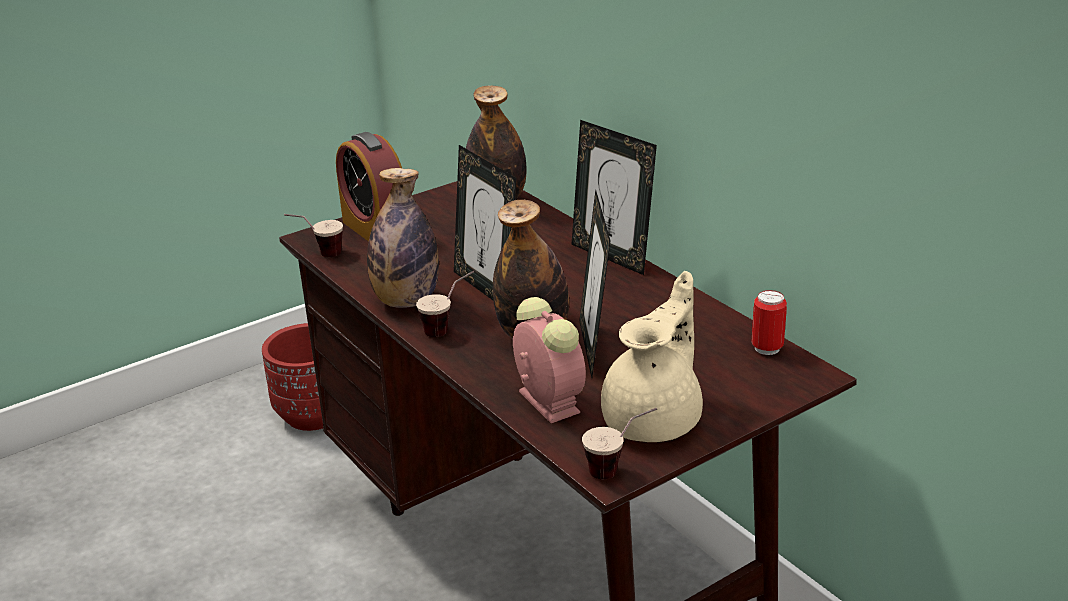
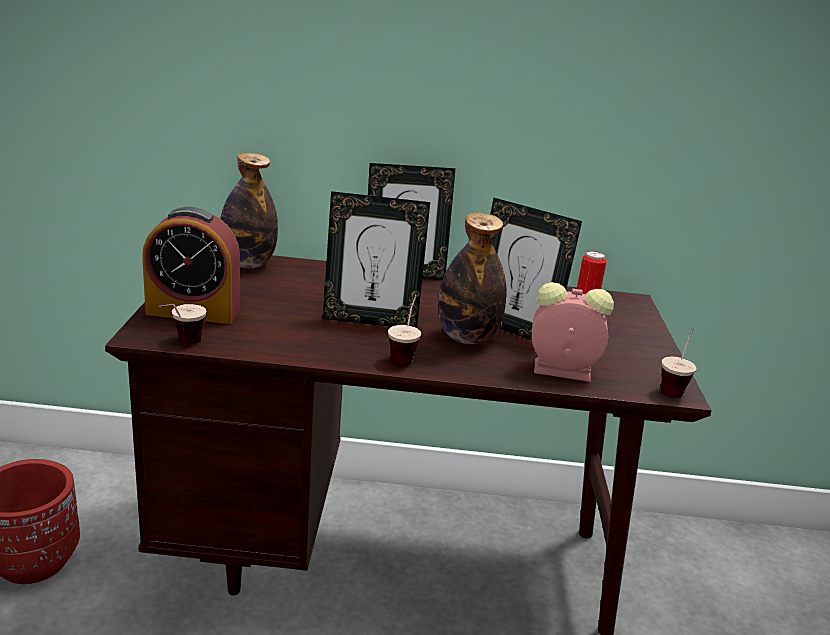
camera: 55 degrees left, 5 degrees down
(406, 301) = (333, 350): bottle -> none
(655, 419) = (628, 353): beige teapot -> none

